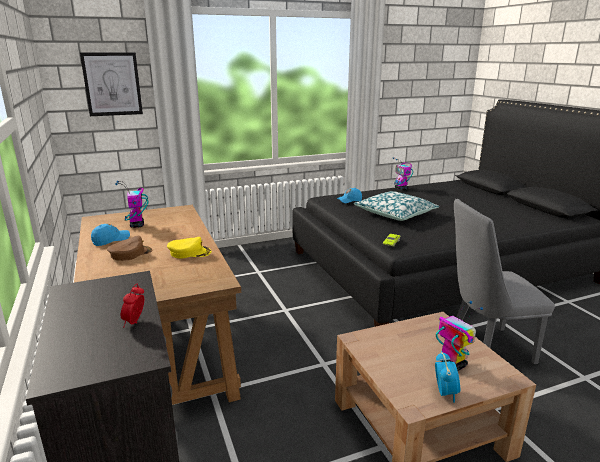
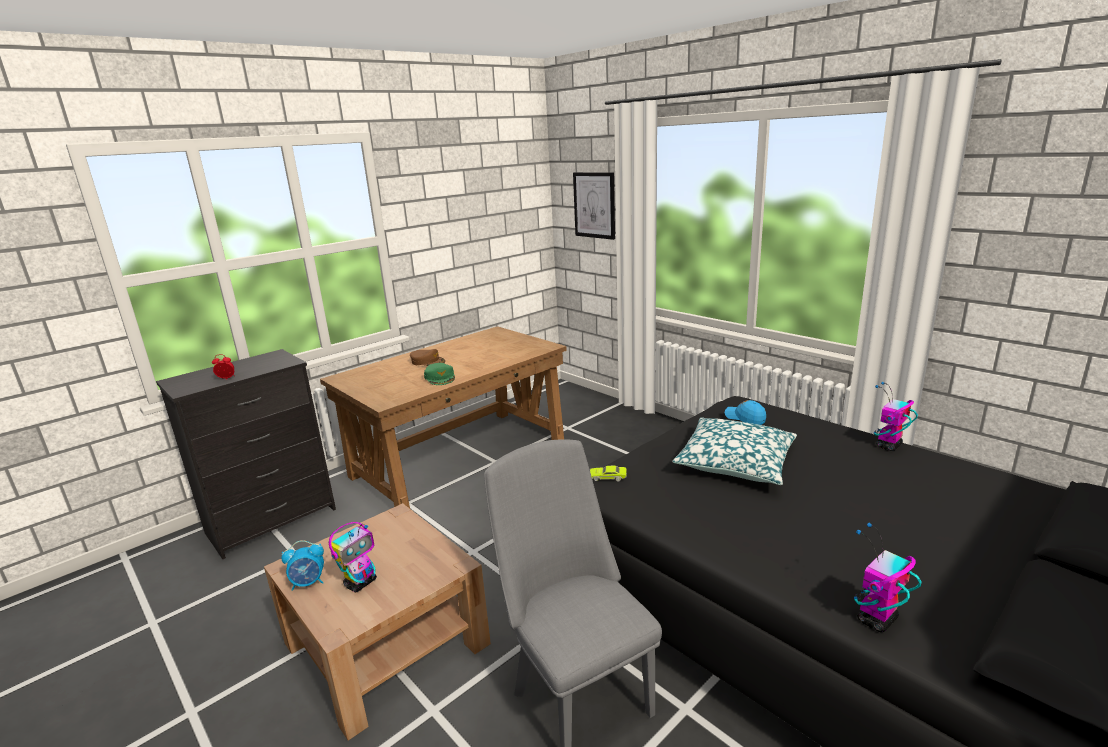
camera: 70 degrees right, 0 degrees up
(111, 240) = (452, 348): blue cap -> none
(137, 225) = (491, 345): toy robot -> toy robot (877, 620)
(189, 252) = (440, 378): yellow cap -> green cap

